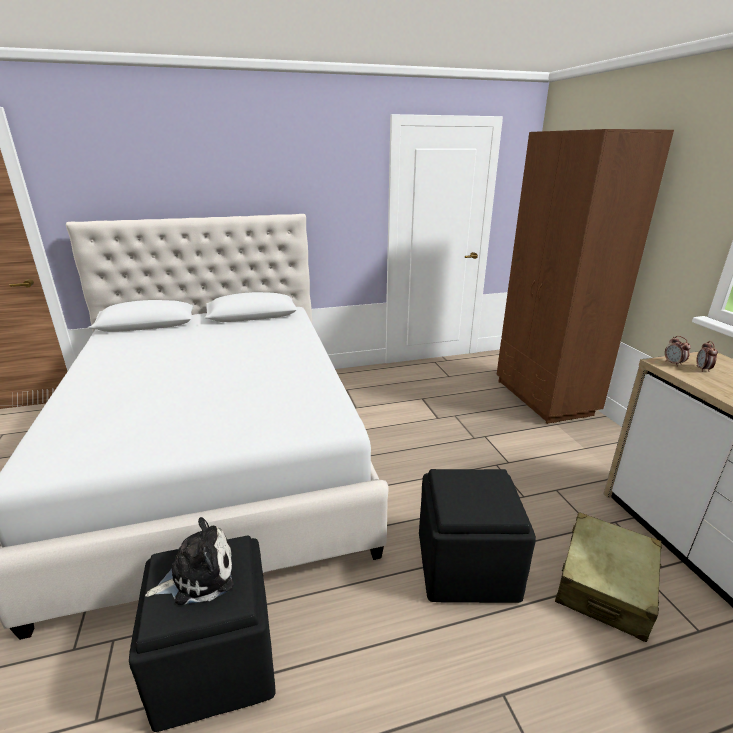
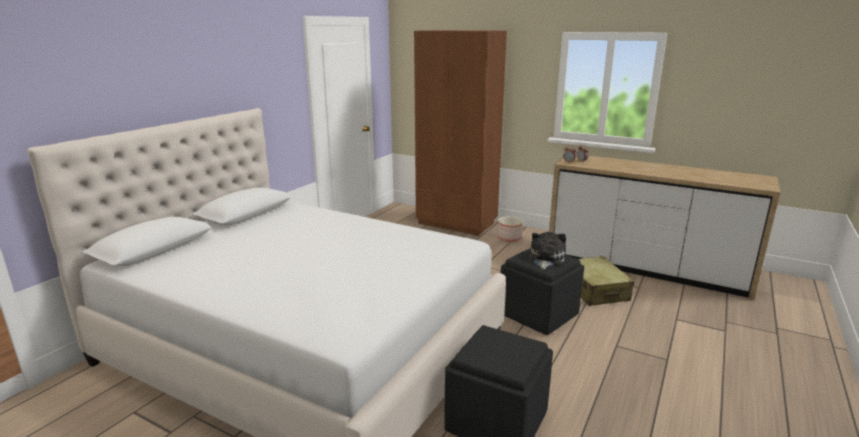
camera: 45 degrees left, 5 degrees down
(198, 576) = (497, 348): plush toy -> plush toy (546, 259)
(585, 444) = (509, 238): none -> planter

